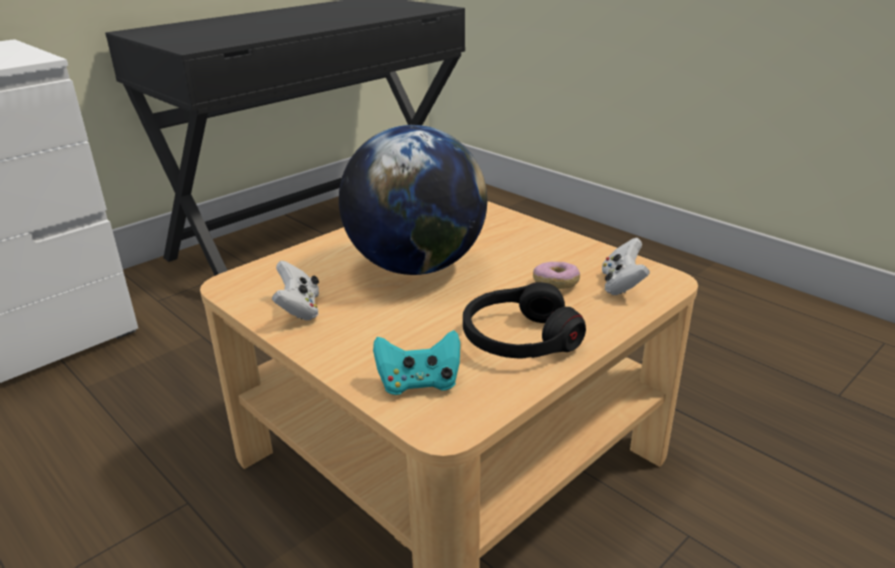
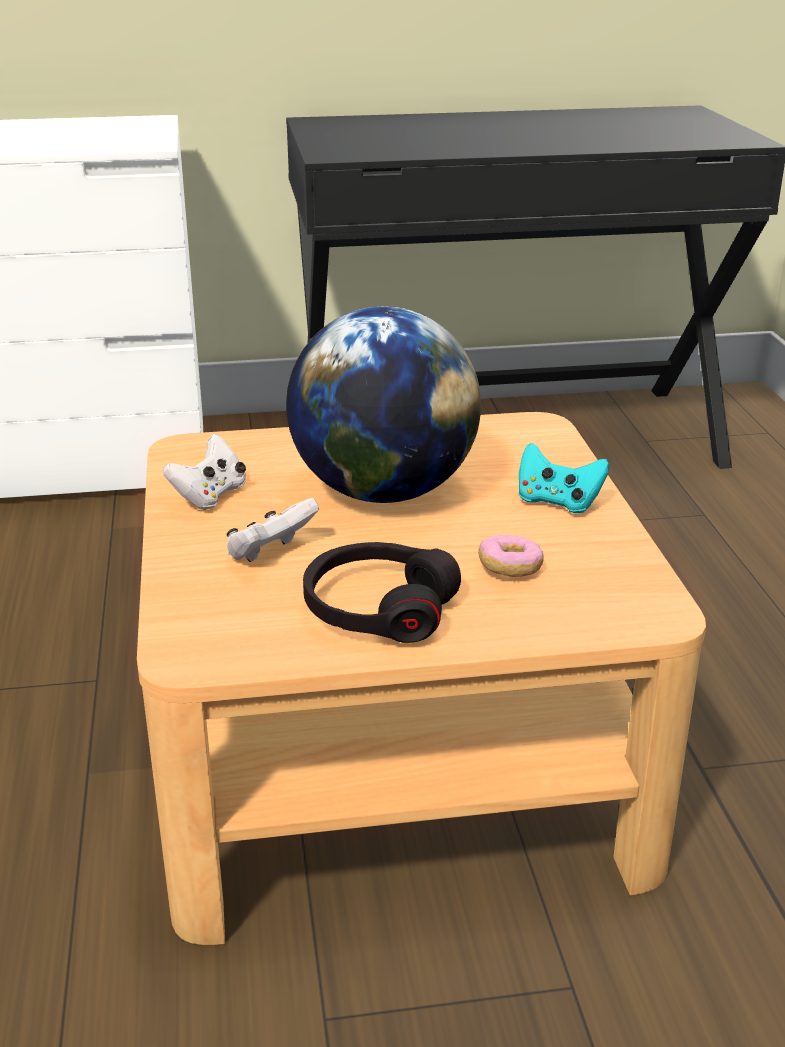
camera: 35 degrees right, 0 degrees up
(419, 383) = (219, 610): turquoise game controller -> turquoise game controller (558, 502)
(621, 285) = (590, 599): white game controller -> white game controller (270, 553)

